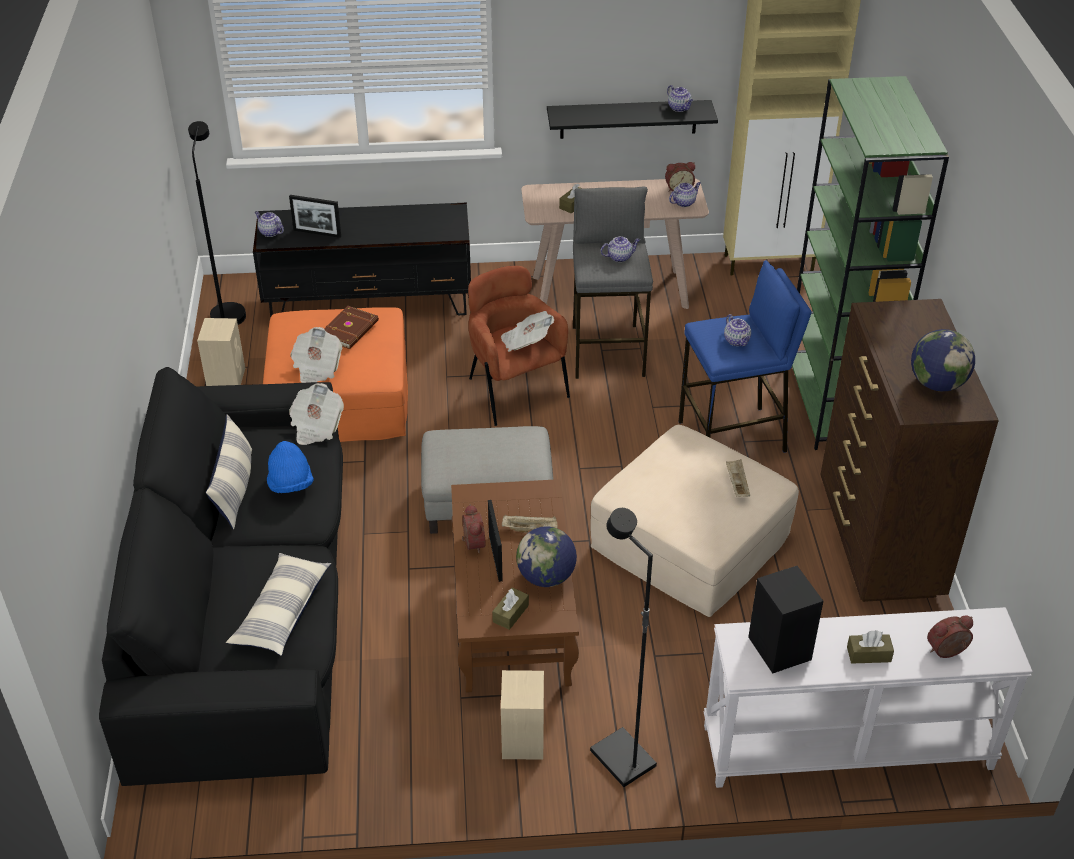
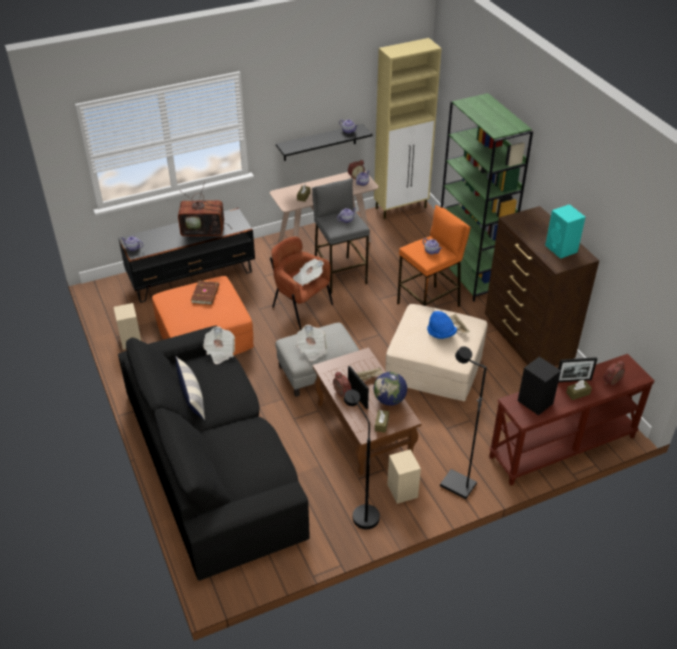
camera: 20 degrees left, 0 degrees up
(227, 311) = (109, 301): black floor lamp -> black floor lamp (361, 512)
(282, 612) = (258, 457): pillow -> none
(290, 484) = (223, 387): blue hat -> blue hat (441, 334)
(316, 368) = (198, 320): newspaper -> newspaper (312, 349)
(317, 233) = (161, 243): picture frame -> picture frame (573, 380)
(393, 227) = (204, 230): none -> television
(733, 437) = (429, 305): blue stool -> orange stool
(846, 749) = (562, 447): white console table -> brown console table
(937, 384) = (561, 249): globe -> turquoise speaker

